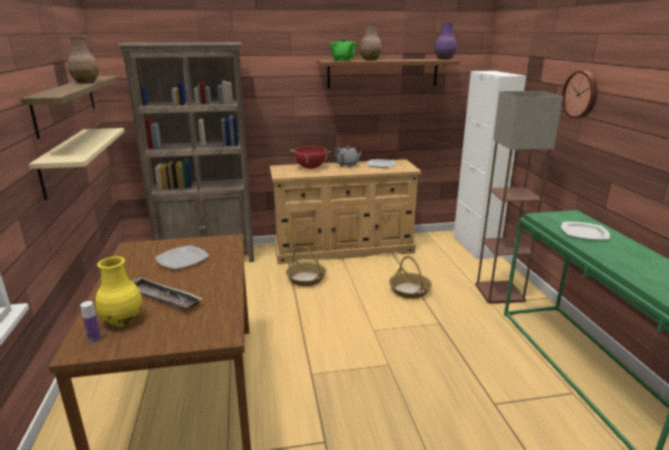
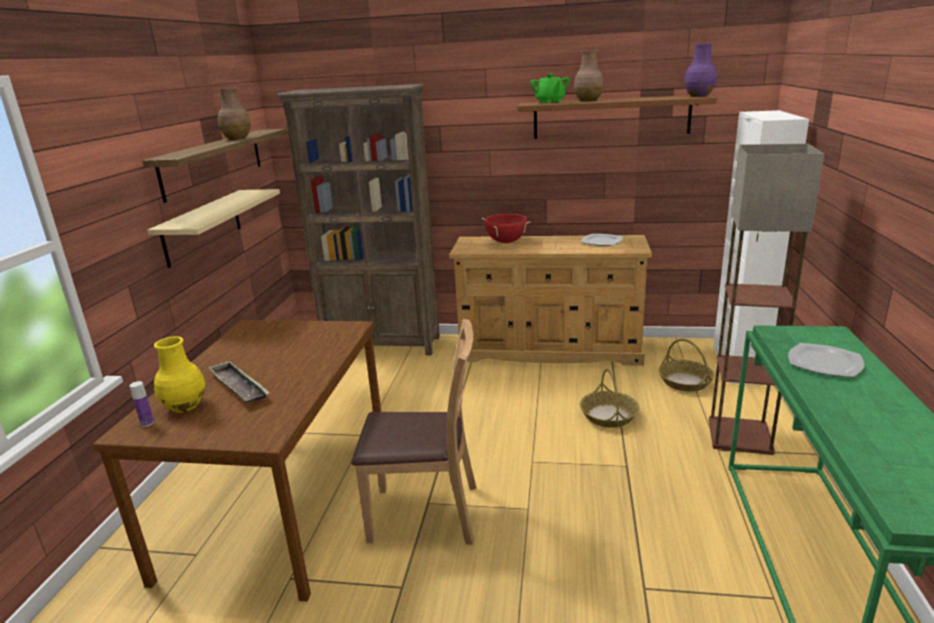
camera: 20 degrees right, 0 degrees up
(182, 259) = (287, 345): plate -> none
(306, 278) = (482, 384): basket -> basket (685, 381)
(314, 382) = (426, 514): none -> brown chair
(348, 165) = (556, 240): grey teapot -> none
(581, 94) = (866, 150): wall clock -> none

